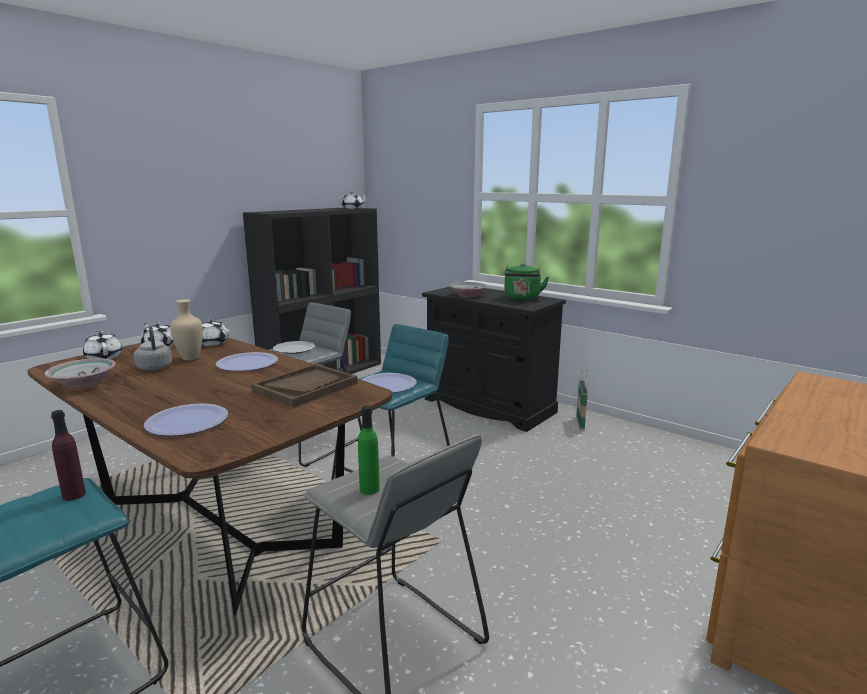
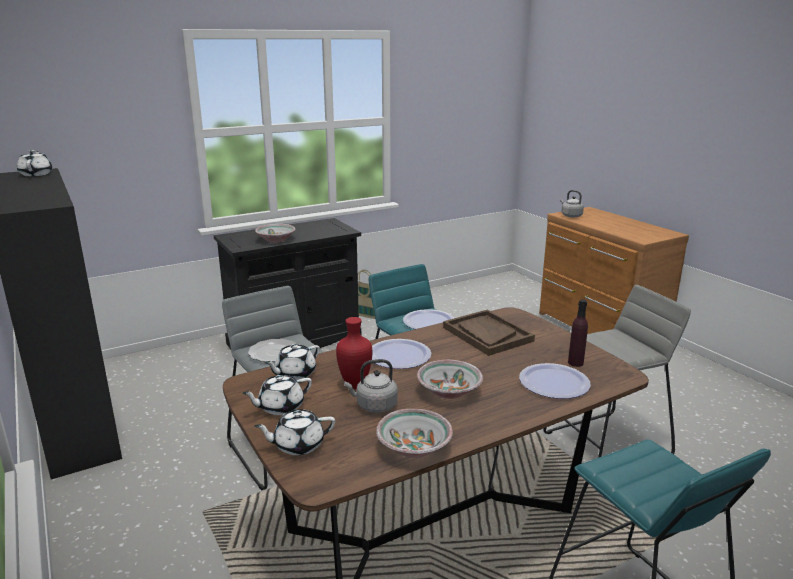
camera: 70 degrees left, 5 degrees up
(74, 495) = (619, 463): purple bottle -> purple bottle (575, 363)
(174, 385) = (448, 392): none -> bowl
(190, 358) = (354, 385): beige vase -> red vase
(369, 489) = (618, 349): green bottle -> none
(522, 298) = (313, 227): green kettle -> none
(820, 384) = (570, 216): none -> grey kettle

